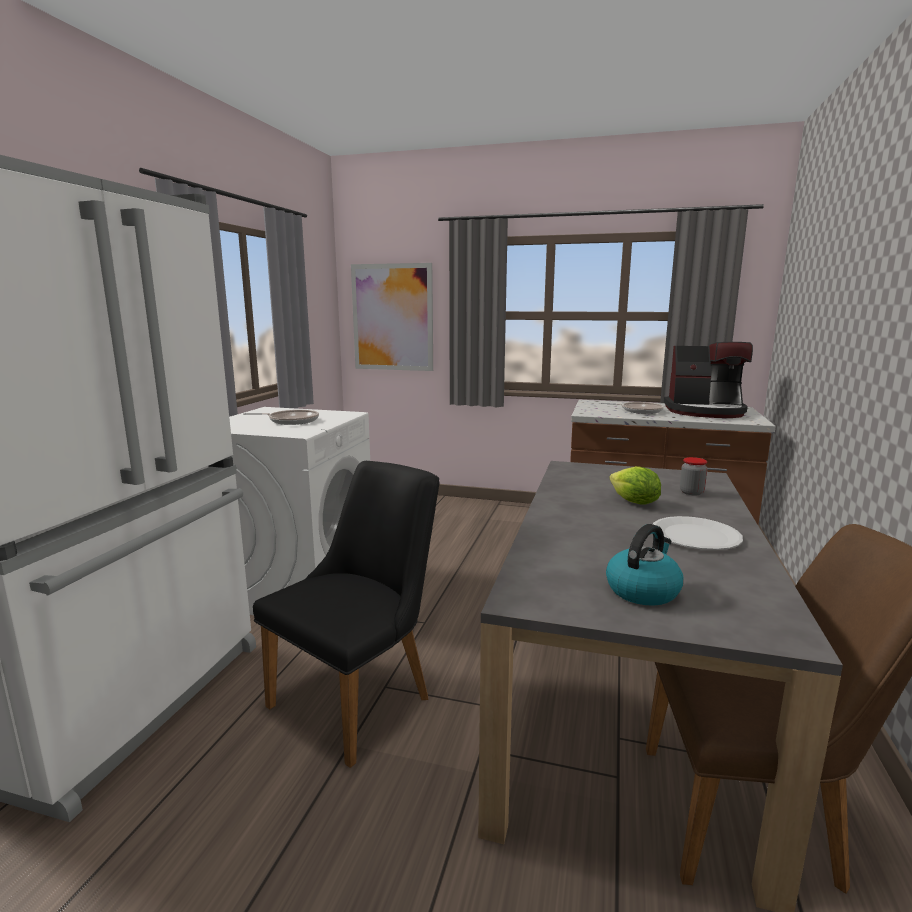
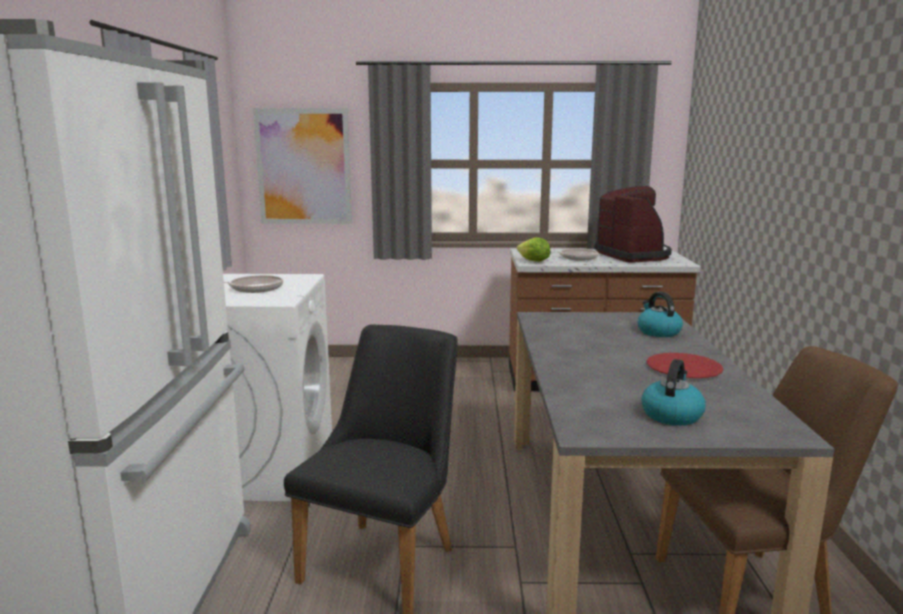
camera: 15 degrees left, 0 degrees up
(634, 502) = (617, 345): lettuce -> lettuce (534, 261)
(691, 492) = (658, 332): jar -> kettle
(696, 536) = (684, 368): white plate -> red plate
(705, 411) = (634, 255): coffee machine -> coffee machine turned 105 degrees counterclockwise

